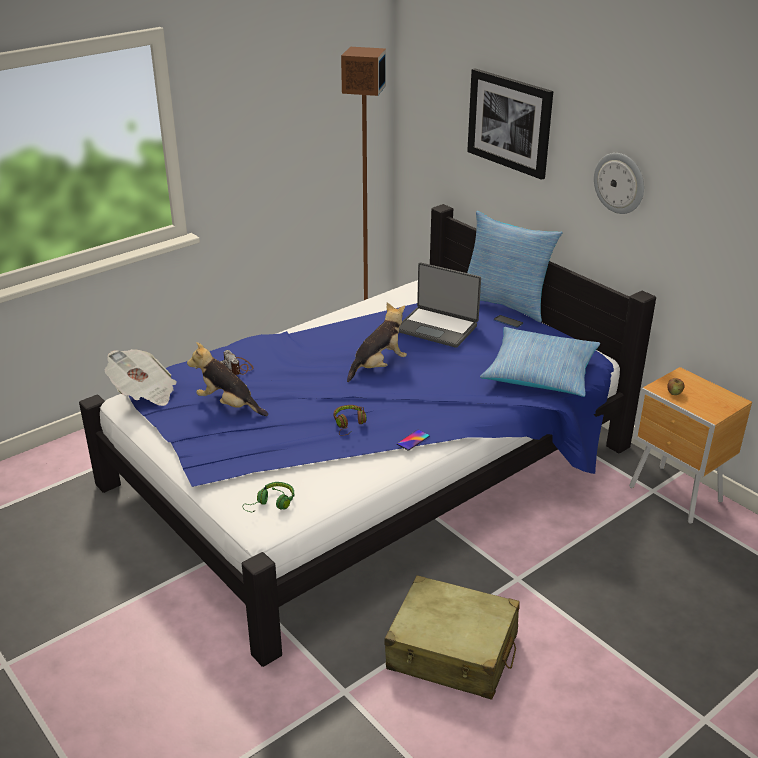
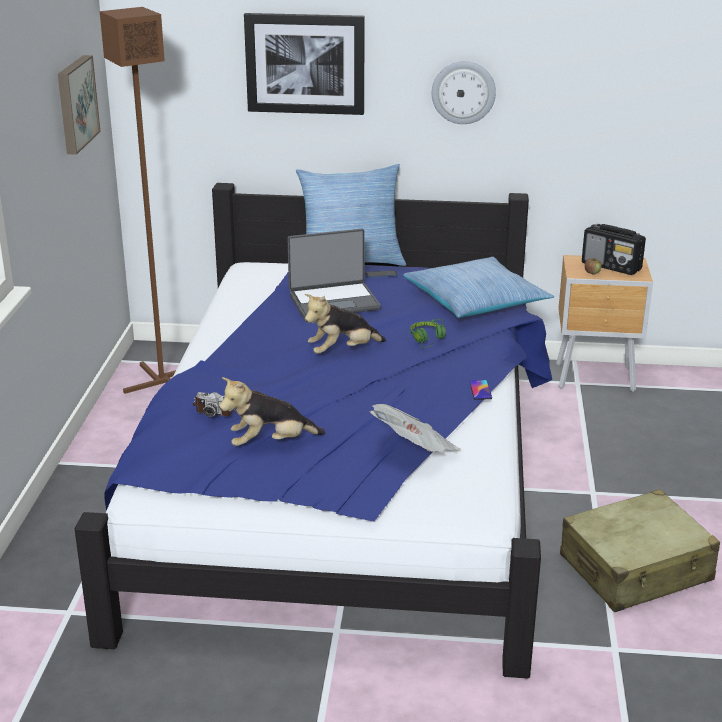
camera: 45 degrees left, 5 degrees down
(144, 392) = (163, 475): newspaper -> newspaper (415, 450)
(271, 504) = (461, 496): green headphones -> green headphones (427, 339)
(324, 114) = (75, 104): none -> picture
(349, 424) = (412, 403): brown headphones -> none
(378, 366) = (342, 351): plush toy -> plush toy turned 120 degrees counterclockwise
(703, 395) = (611, 266): none -> radio

